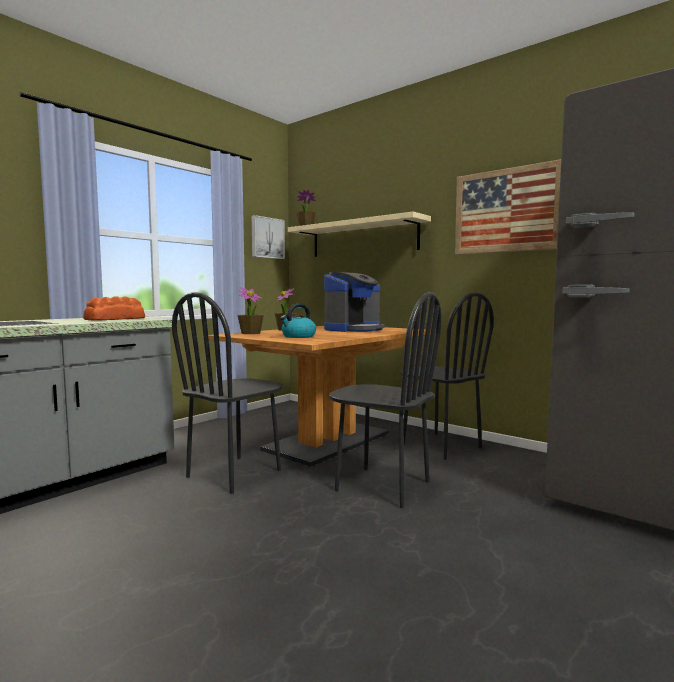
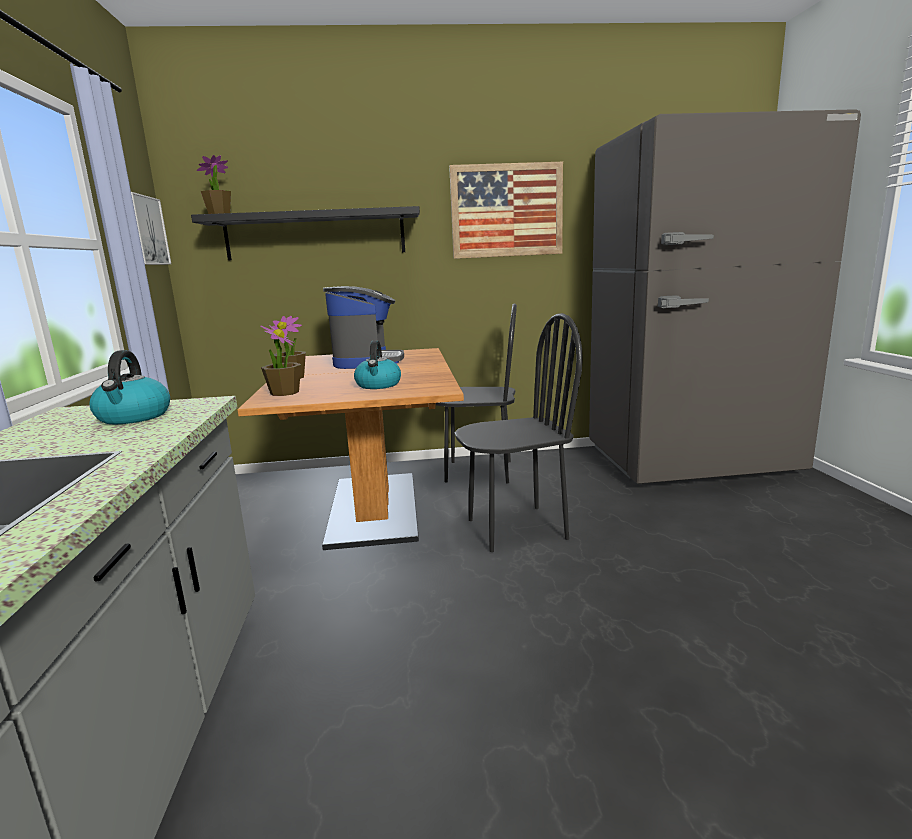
camera: 45 degrees left, 10 degrees up
(116, 319) = (134, 417): bread -> kettle
(235, 474) = (359, 588): black chair -> none
(363, 238) = (315, 235): beige shelf -> black shelf

